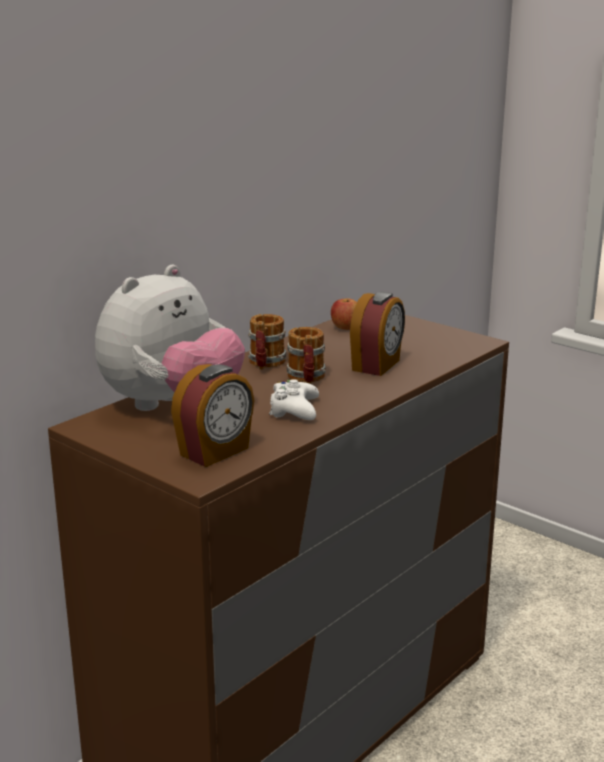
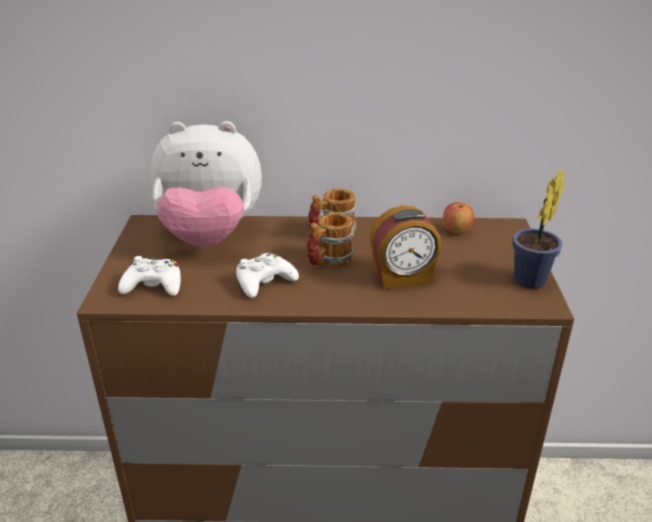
camera: 50 degrees right, 10 degrees up
(215, 452) = (154, 285): alarm clock -> white game controller
(449, 335) = (527, 282): none -> potted plant

